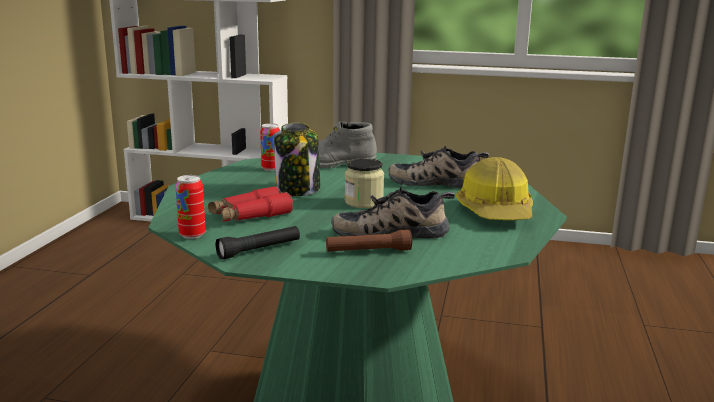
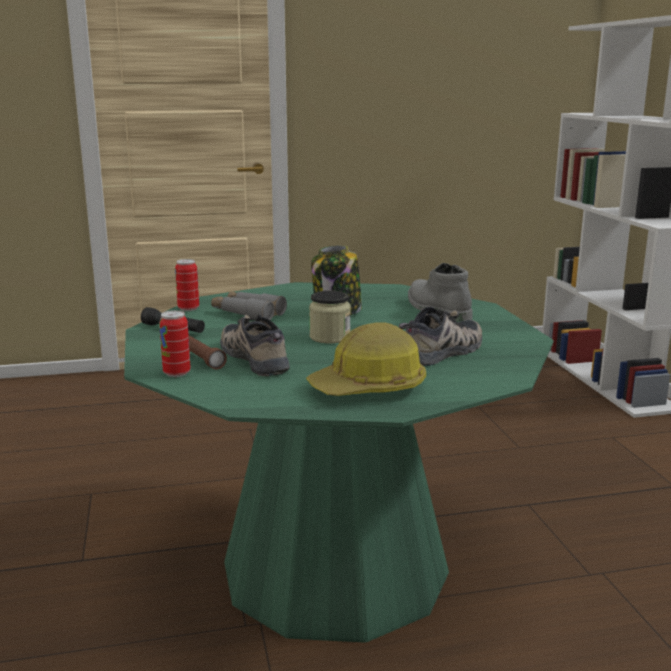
camera: 65 degrees right, 0 degrees up
(250, 215) = (248, 313): red binoculars -> grey binoculars
(271, 169) = (385, 295): can -> can (177, 373)
(437, 182) = (443, 352): shoe -> shoe turned 60 degrees clockwise

